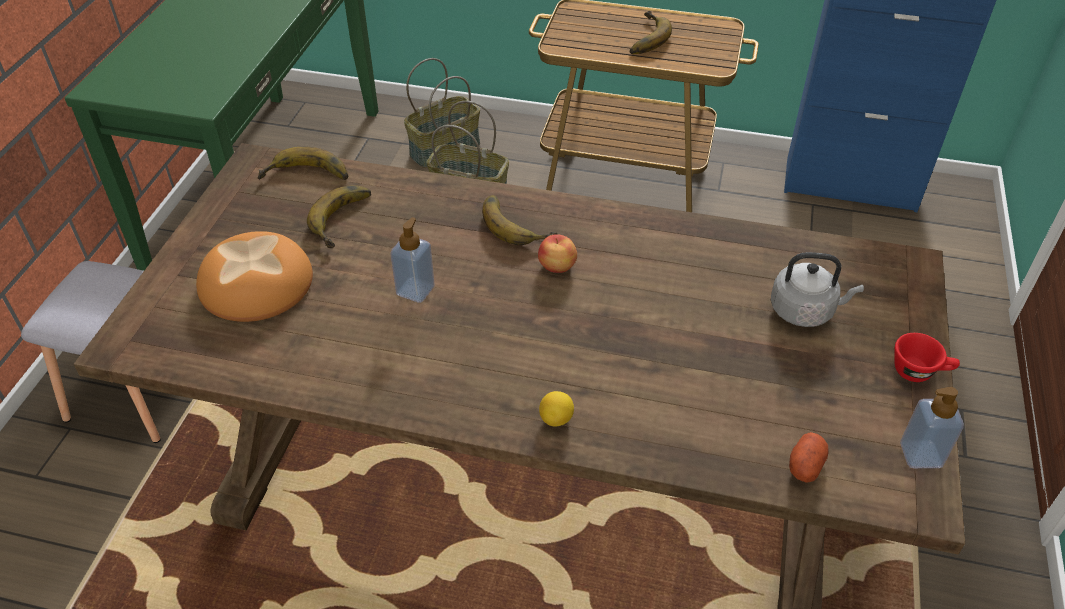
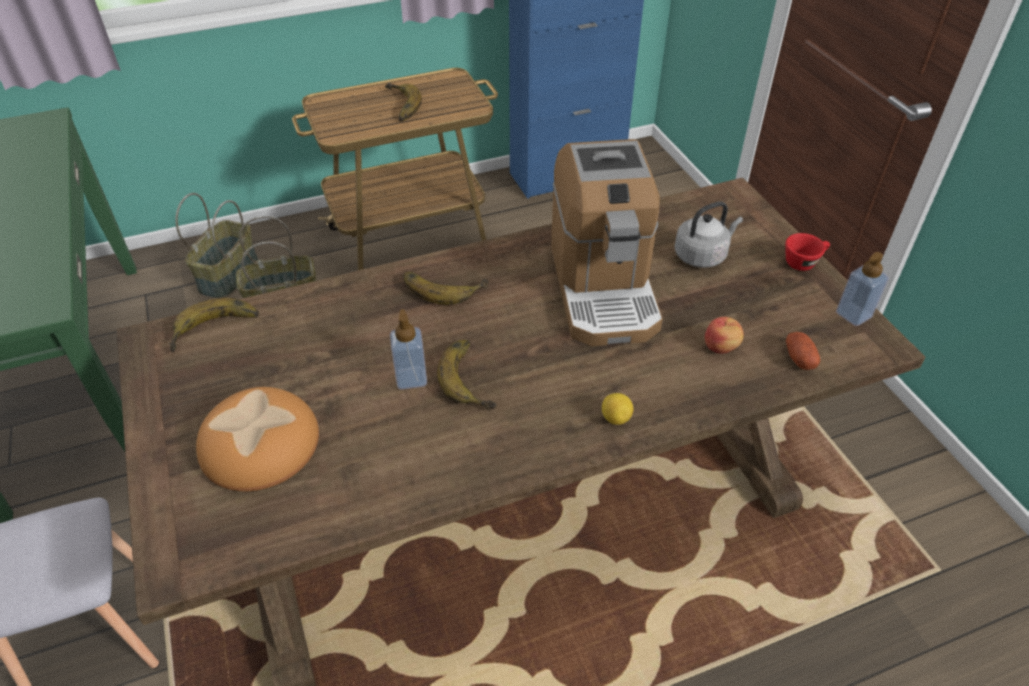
camera: 35 degrees left, 0 degrees up
(347, 220) = (292, 350): banana -> banana (473, 377)
(557, 267) = (506, 305): apple -> apple (721, 347)
(665, 294) = (603, 288): none -> coffee machine

